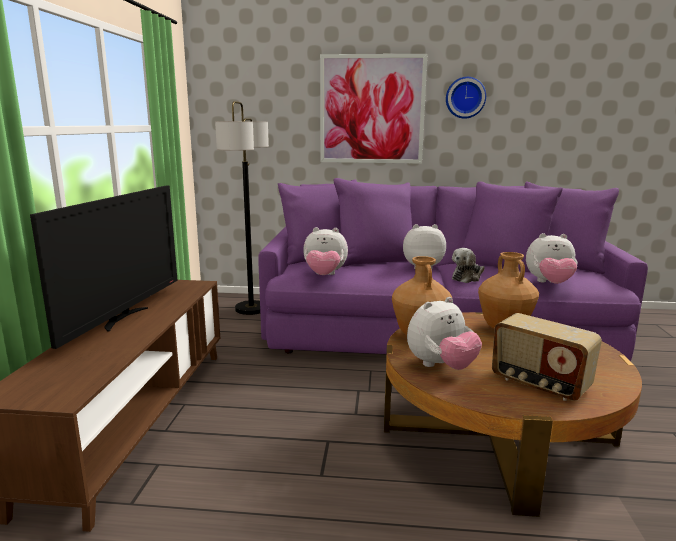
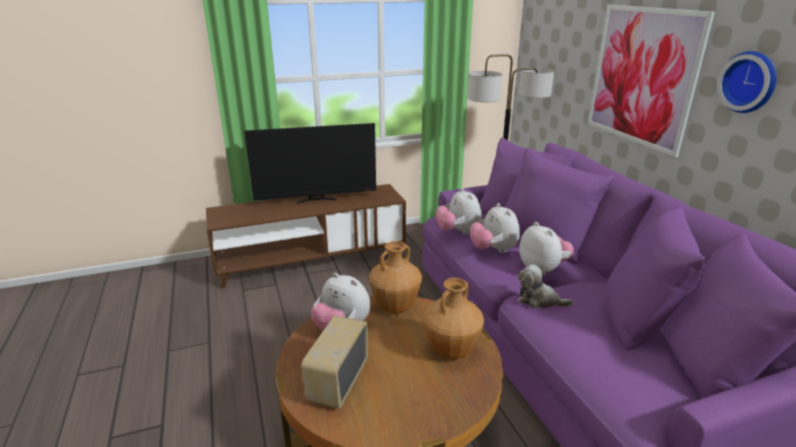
camera: 65 degrees right, 10 degrees up
(549, 283) = (585, 358): plush toy -> plush toy (493, 250)

